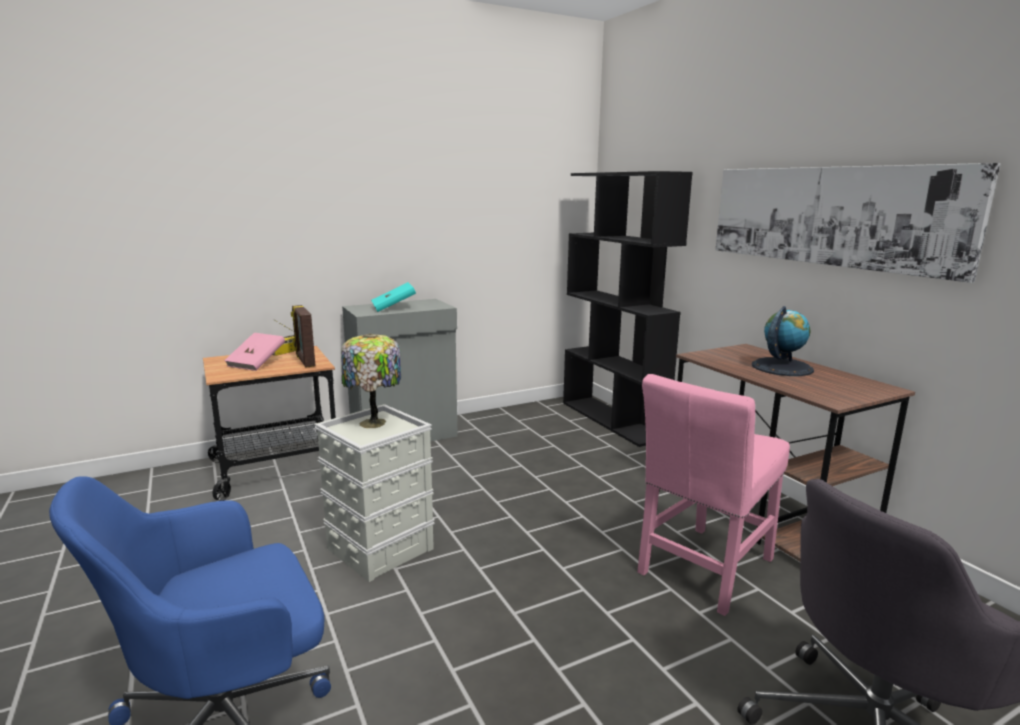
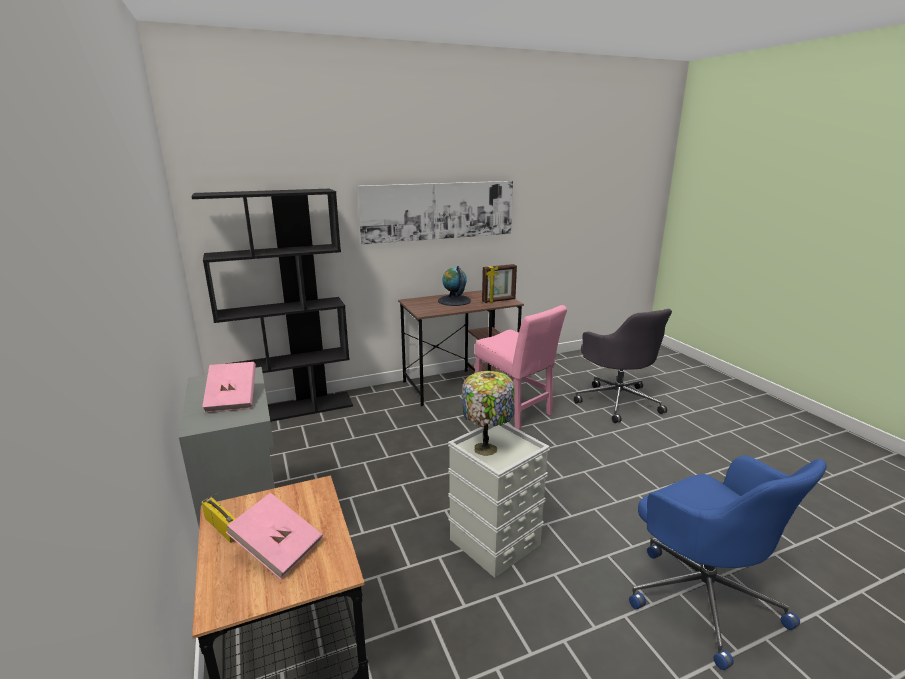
camera: 85 degrees left, 5 degrees up
(304, 361) = (291, 502): picture frame -> picture frame (499, 300)
(393, 308) = (233, 399): turquoise book -> pink book

